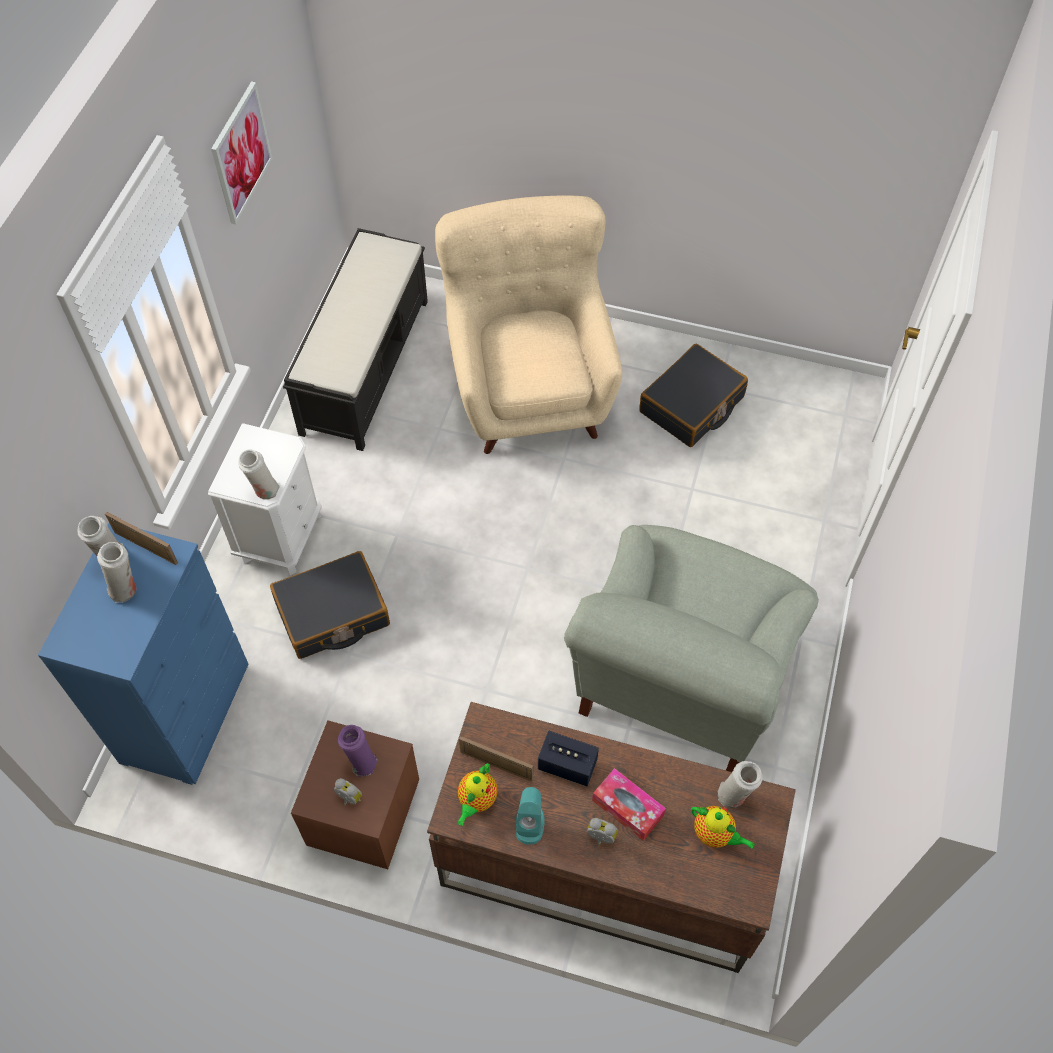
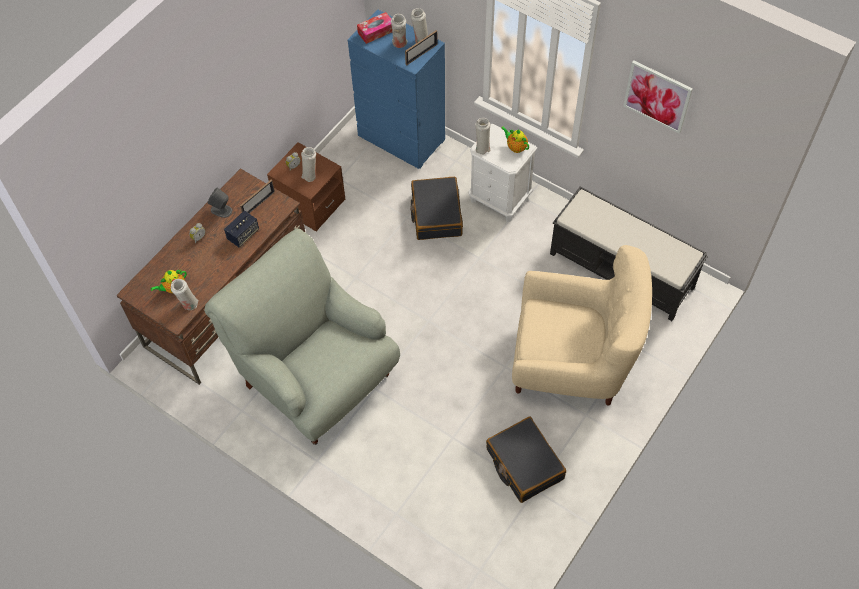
camera: 110 degrees right, 0 degrees up
(361, 762) = (310, 175): purple vase -> white vase
(476, 800) = (244, 191): teapot -> teapot (515, 147)
(529, 823) = (221, 210): turquoise speaker -> grey speaker
(627, 808) = (207, 254): tissue box -> tissue box (376, 32)

